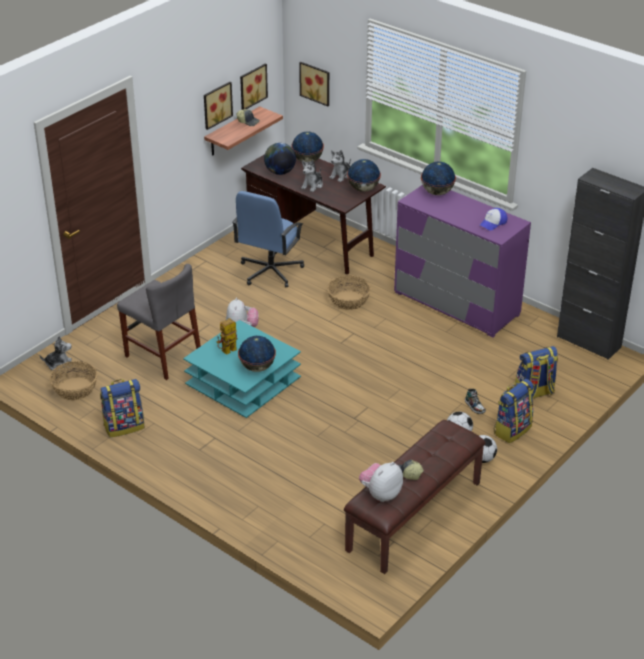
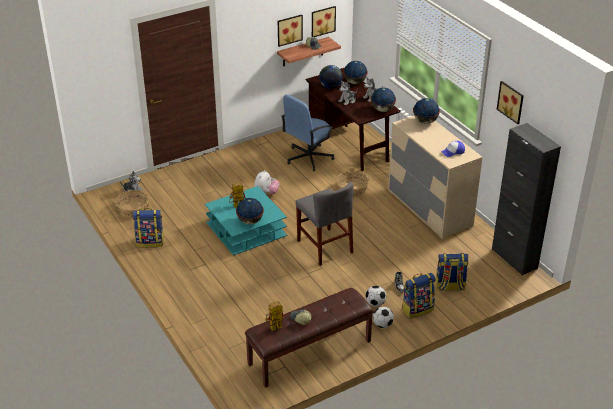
camera: 20 degrees right, 0 degrees up
(163, 356) = (202, 200): grey chair -> grey chair (324, 246)
(316, 83) = (370, 26): picture -> picture (511, 101)
(381, 494) = (273, 328): plush toy -> toy robot
(456, 303) = (429, 209): purple dresser -> beige dresser

